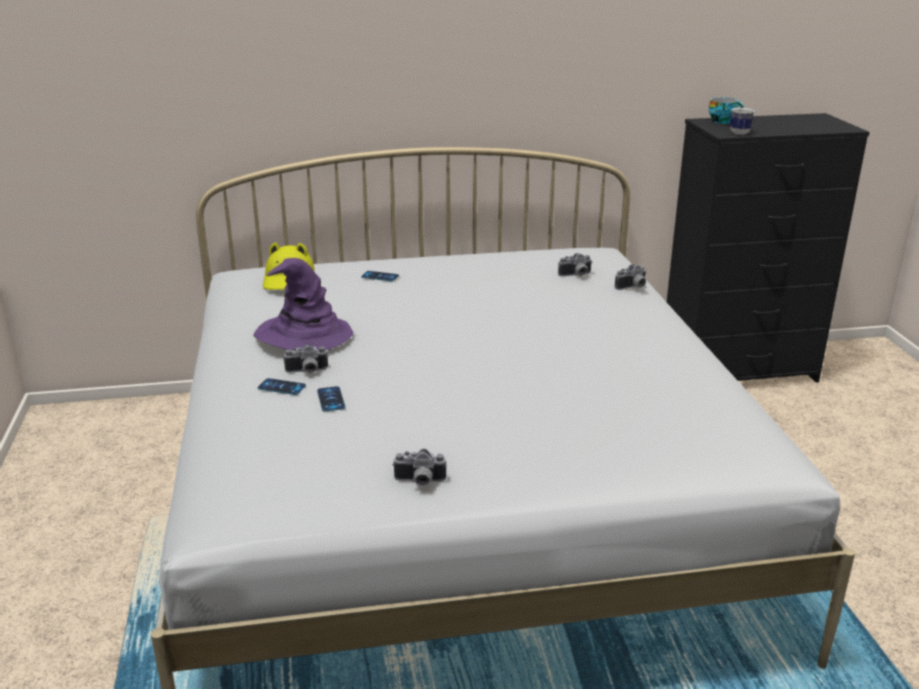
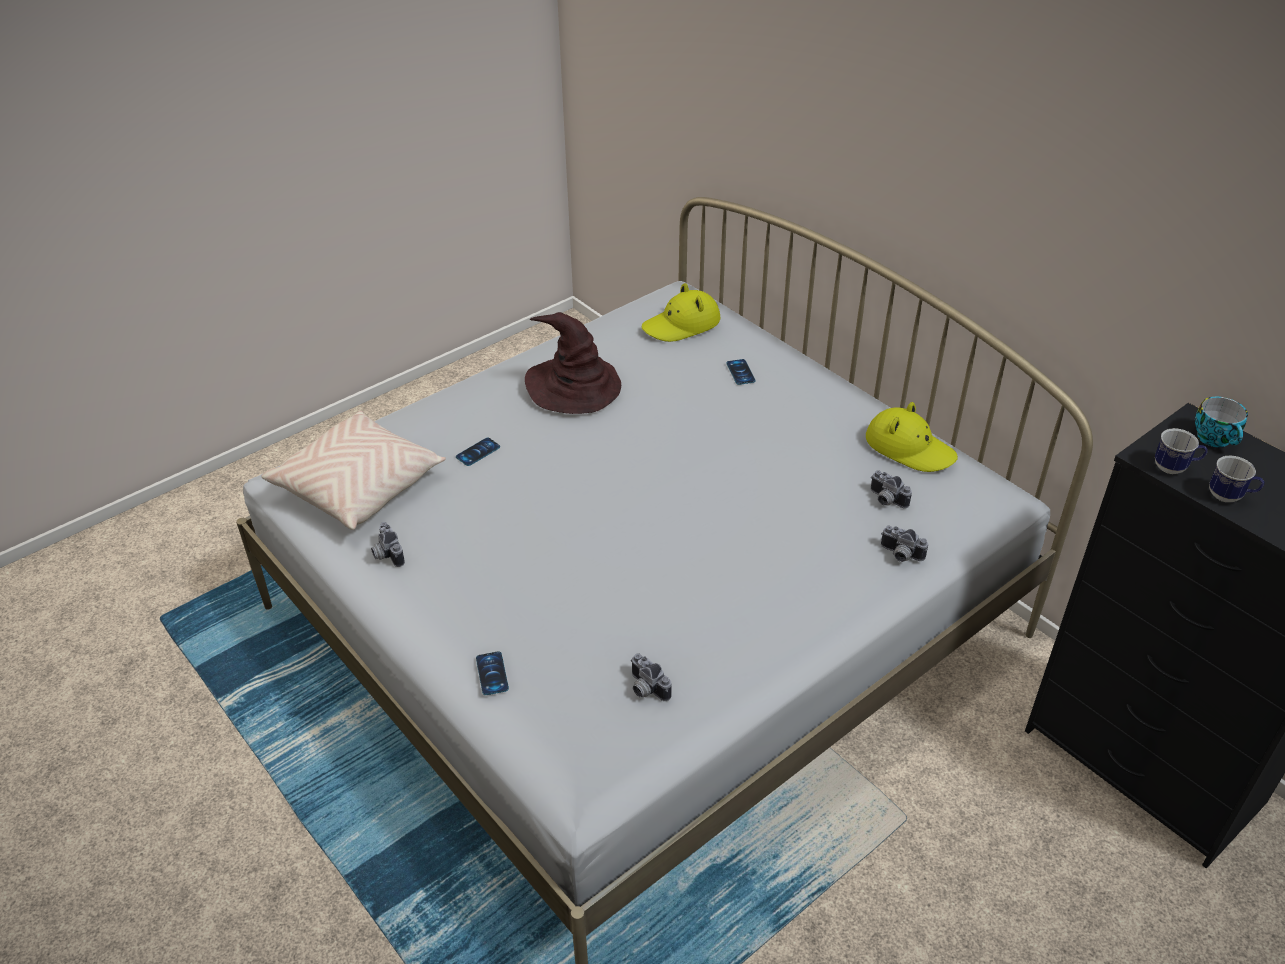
camera: 60 degrees right, 15 degrees up
(281, 387) = (479, 418): phone -> phone (492, 673)
(294, 474) = (359, 486): none -> beige pillow
(302, 336) = (574, 386): purple hat -> brown hat
(307, 371) = (514, 418): camera -> camera (645, 689)
(532, 255) = (909, 448): none -> yellow hat
(775, 130) = (1229, 497): none -> mug

